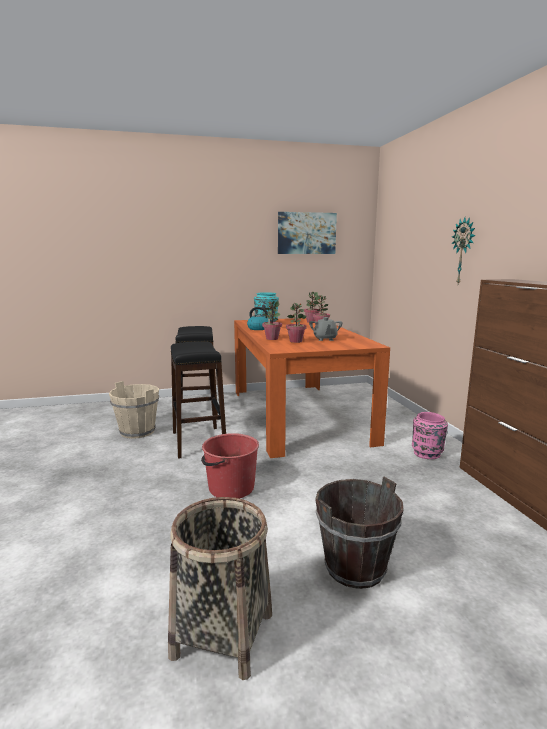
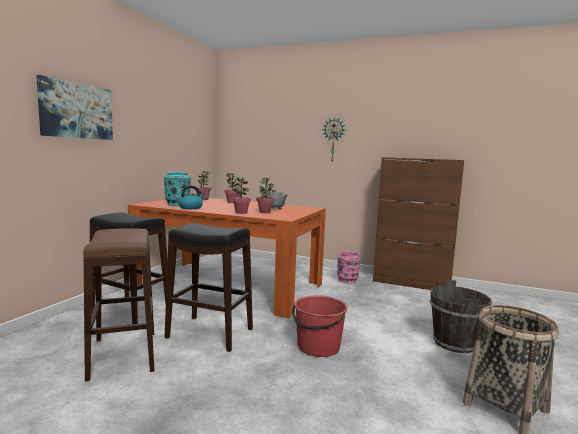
camera: 55 degrees left, 5 degrees down
(138, 431) = (123, 354): beige bucket -> brown stool
(306, 233) = (178, 116): picture -> picture (76, 111)

